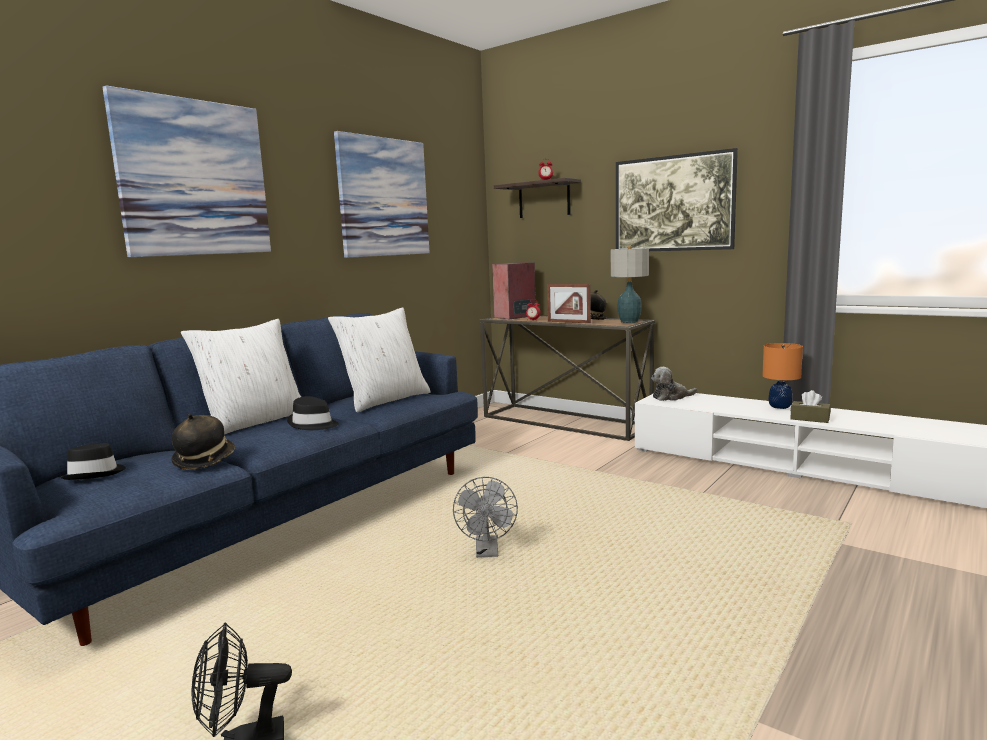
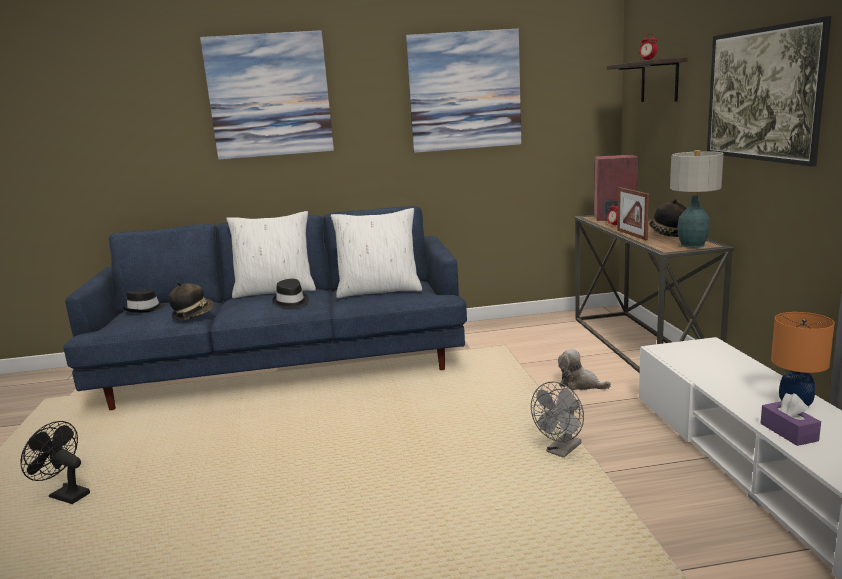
camera: 45 degrees right, 5 degrees up
(487, 552) = (340, 445): grey fan -> grey fan (561, 451)
(671, 397) = (696, 350): plush toy -> plush toy (580, 384)
(810, 419) = (788, 432): brown tissue box -> purple tissue box

